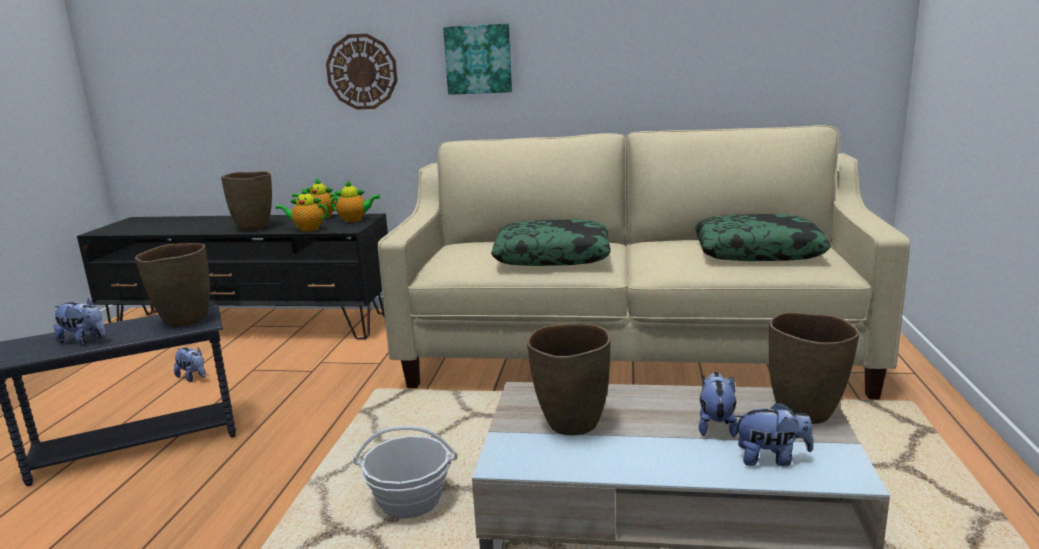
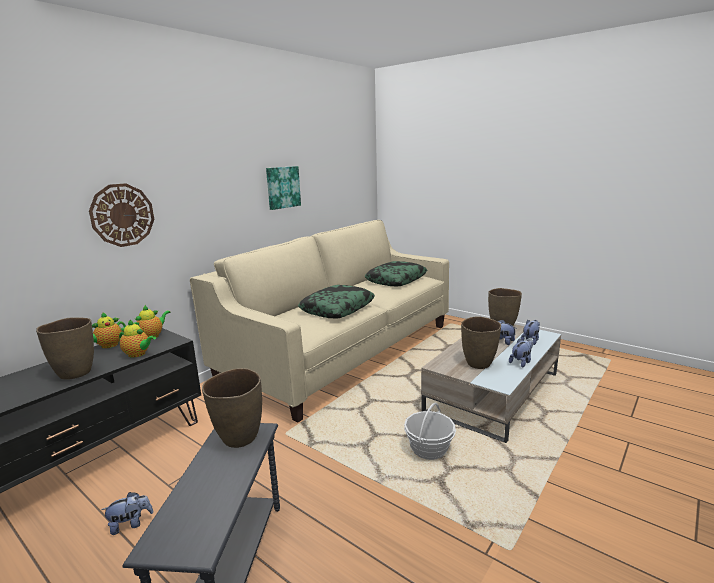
camera: 60 degrees left, 0 degrees up
(84, 340) = (215, 495): plush toy -> plush toy (521, 362)
(307, 229) = (138, 354): teapot -> teapot turned 105 degrees counterclockwise
(478, 59) = (209, 199): picture -> picture (282, 187)

